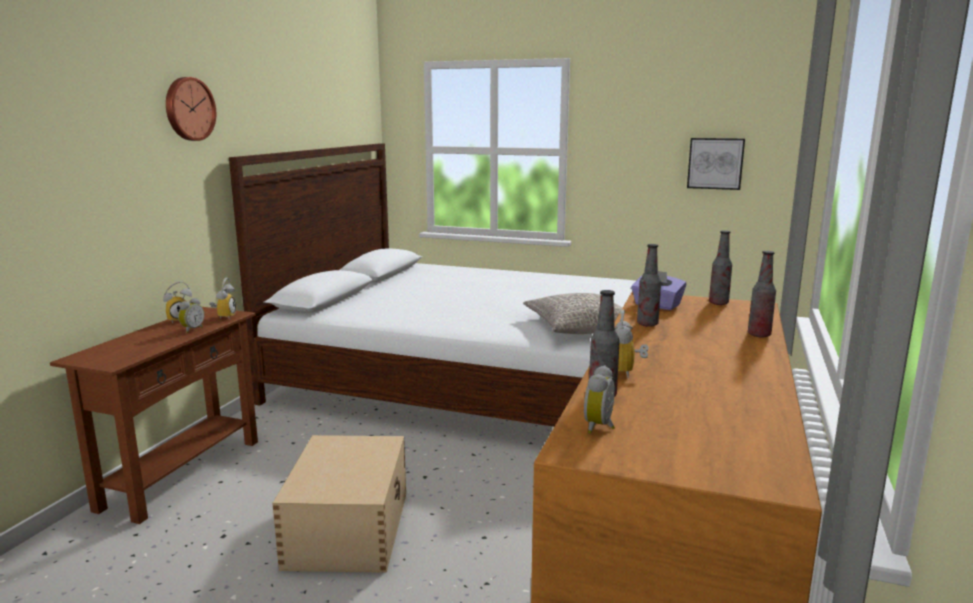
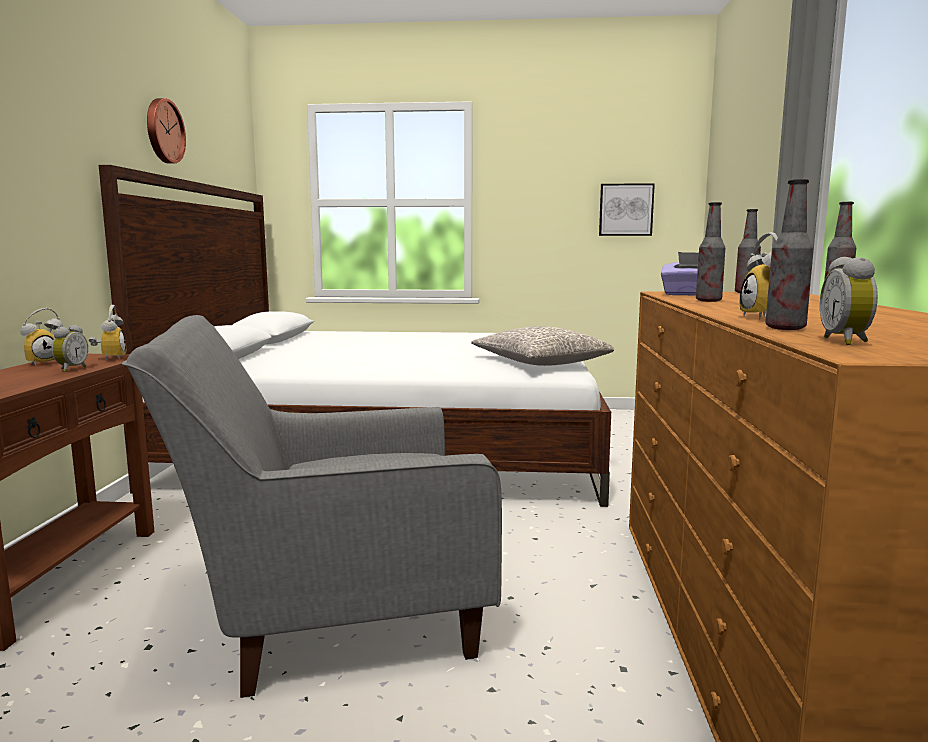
camera: 15 degrees left, 5 degrees down
(188, 109) = (48, 88): wall clock -> wall clock (163, 131)
(349, 528) = (330, 611): beige storage box -> grey armchair

